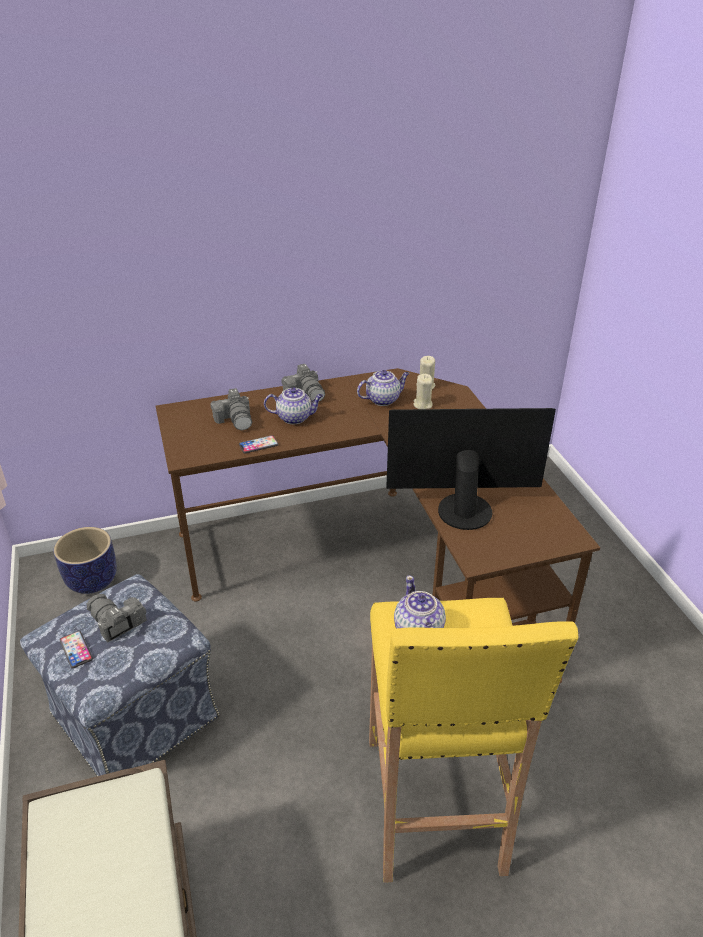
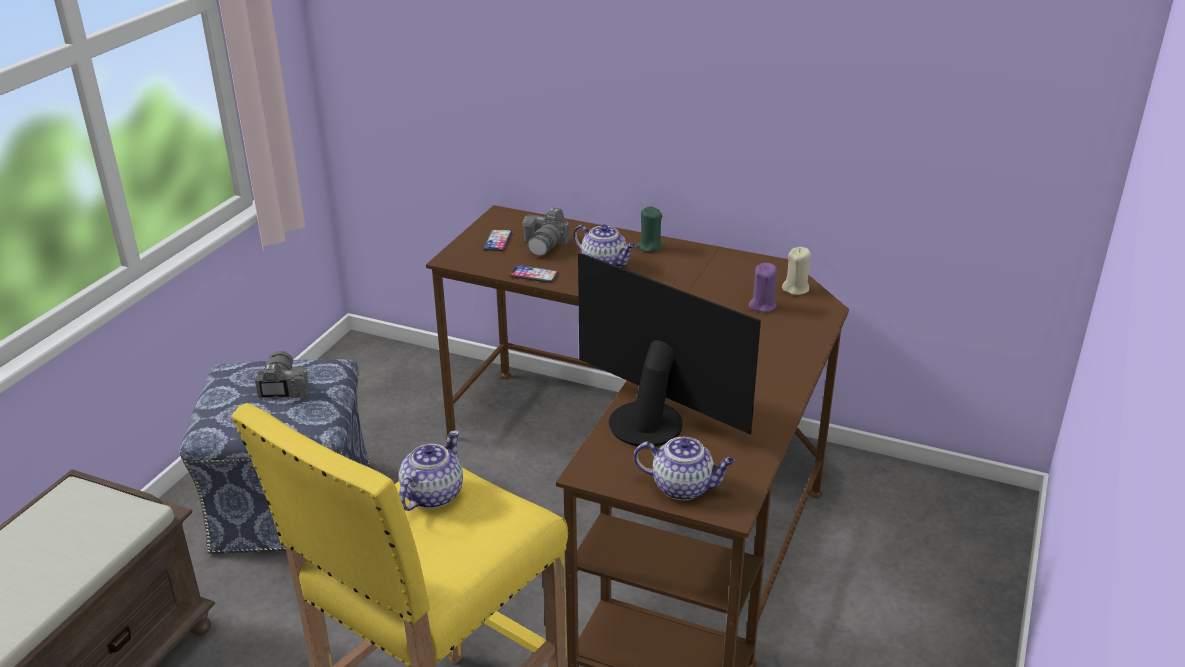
camera: 40 degrees right, 5 degrees down
(76, 650) = (231, 391): phone -> phone (497, 241)
(92, 580) = (384, 377): planter -> none
(306, 393) = (649, 247): camera -> green candle
(383, 399) = (724, 283): teapot -> teapot (684, 487)
(422, 404) = (762, 305): beige candle -> purple candle

